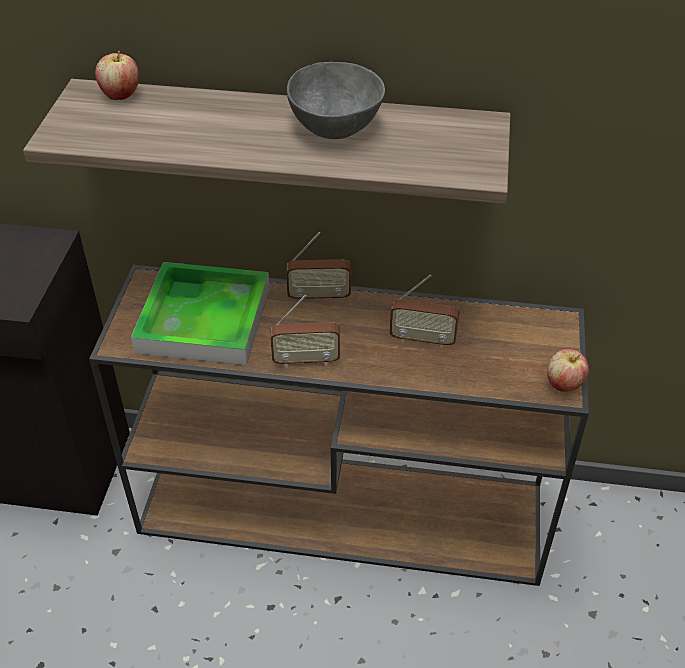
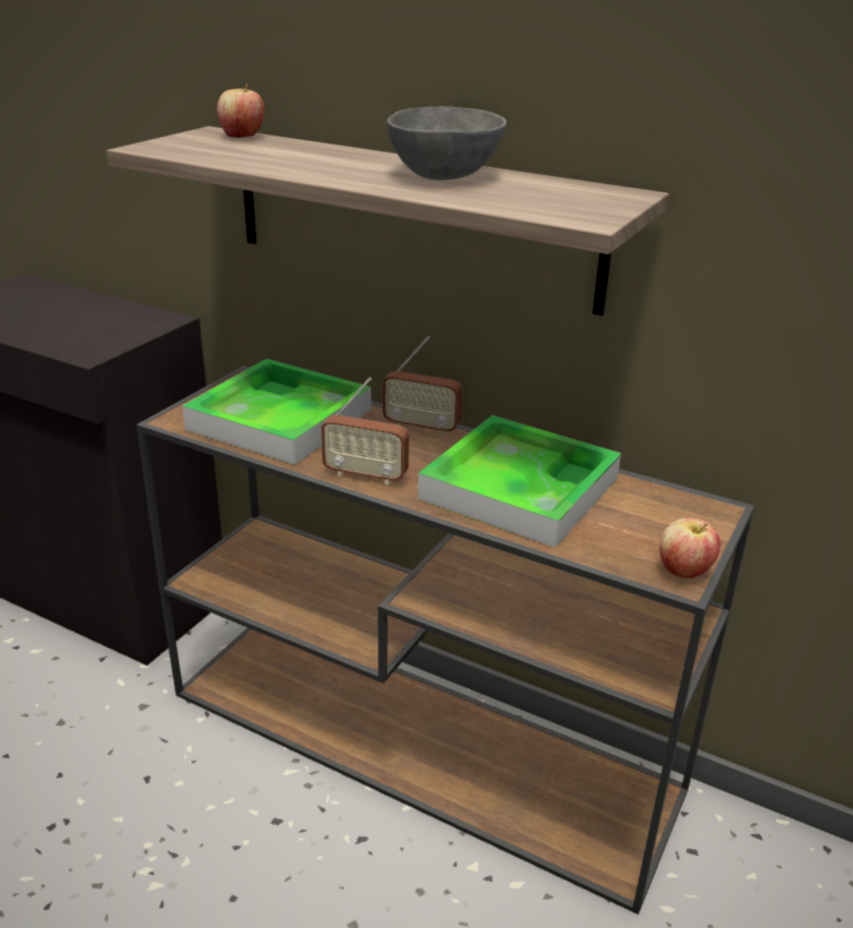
camera: 20 degrees right, 15 degrees down
(422, 339) = (519, 488): radio -> tray

